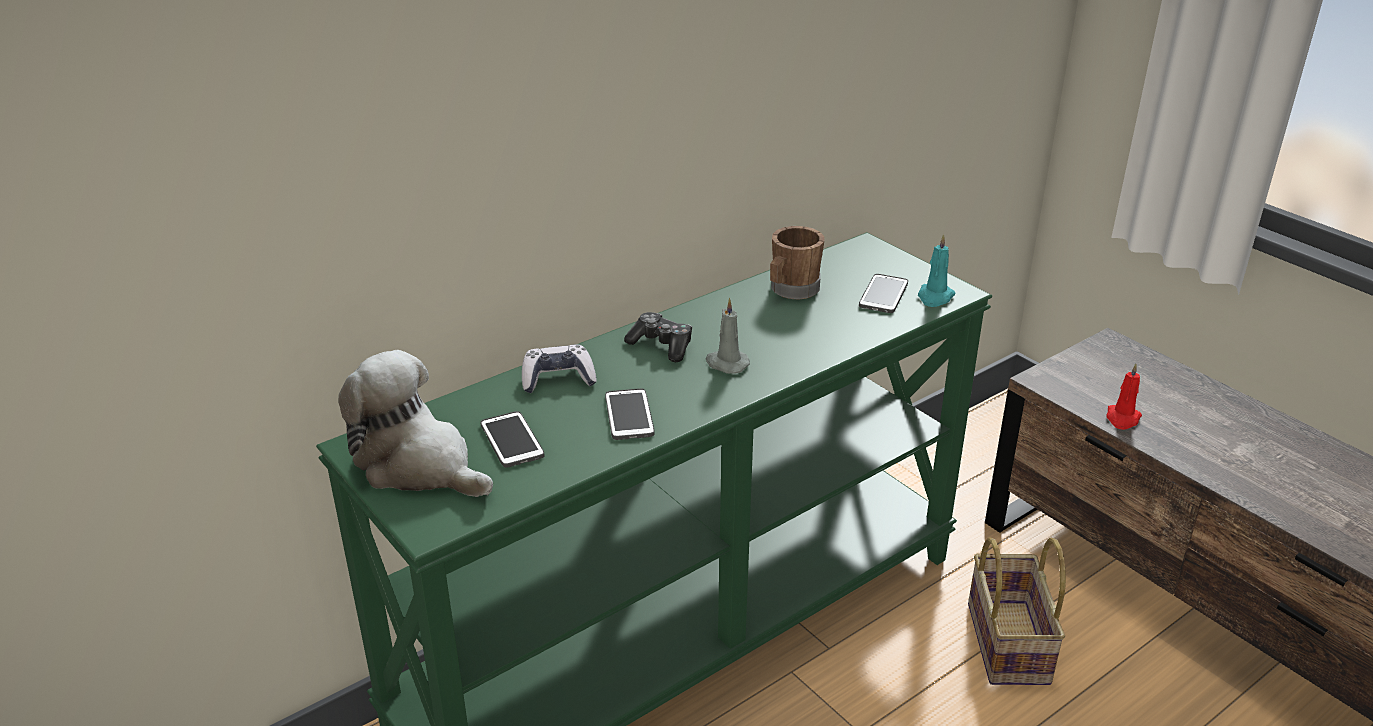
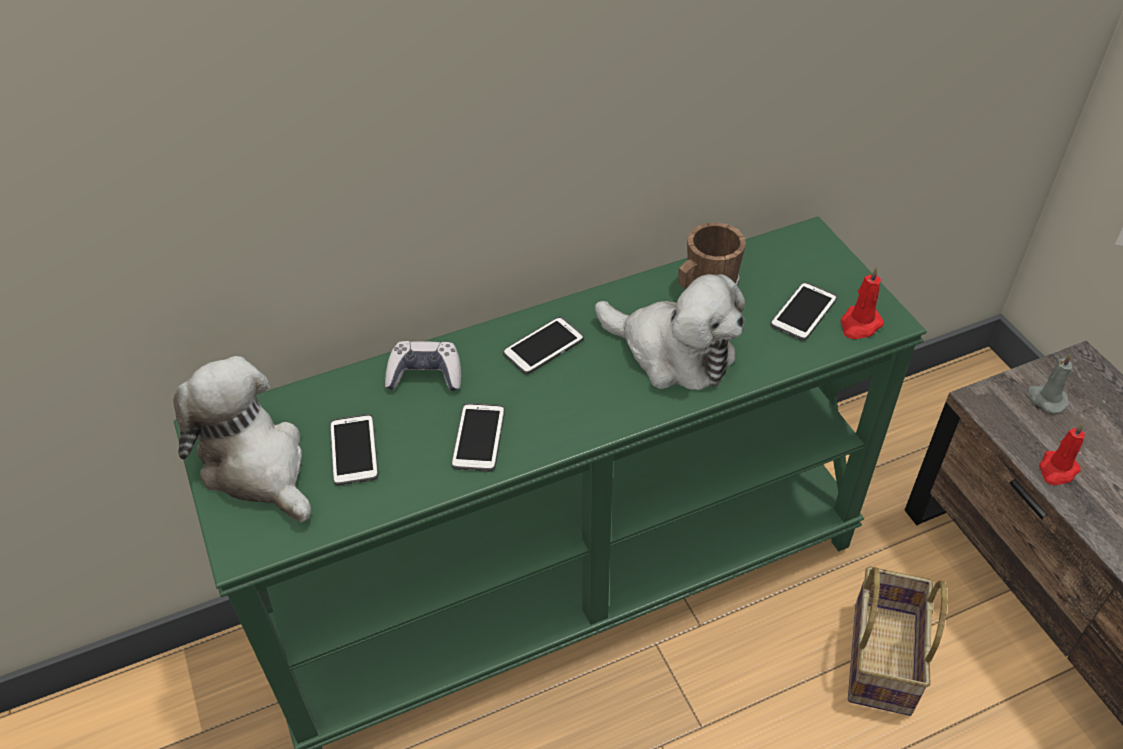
camera: 15 degrees right, 15 degrees up
(661, 345) = (543, 347): game controller -> phone
(726, 363) = (601, 383): grey candle -> grey candle (1045, 399)
(782, 335) = (673, 353): none -> plush toy
(935, 297) = (859, 325): turquoise candle -> red candle

